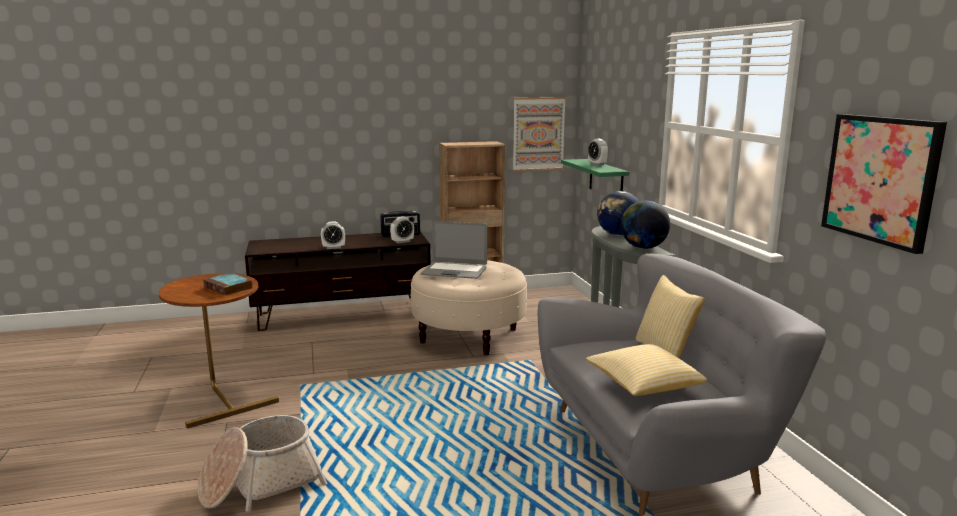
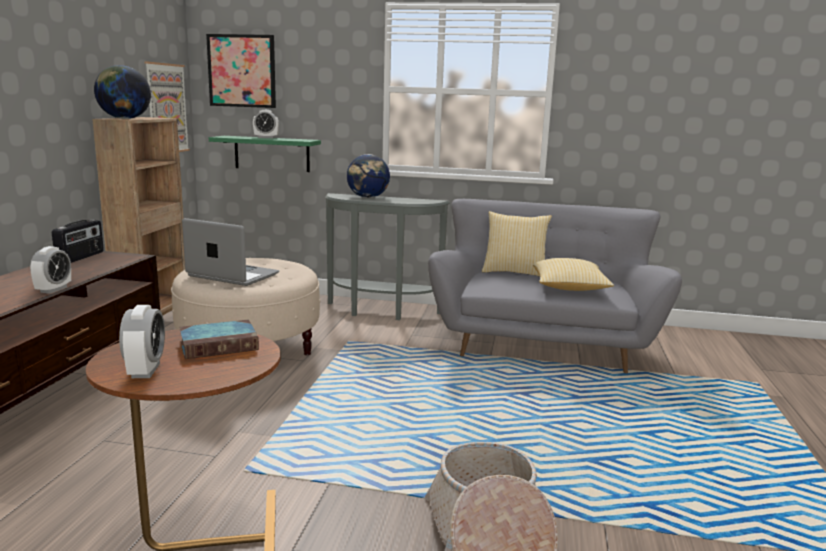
camera: 65 degrees left, 0 degrees up
(402, 241) = (116, 261): alarm clock -> alarm clock (145, 370)
(454, 271) = (232, 275): laptop -> laptop turned 105 degrees counterclockwise
(643, 247) = (417, 200): globe -> globe (124, 118)
(880, 179) = (641, 111): picture -> picture (242, 71)

